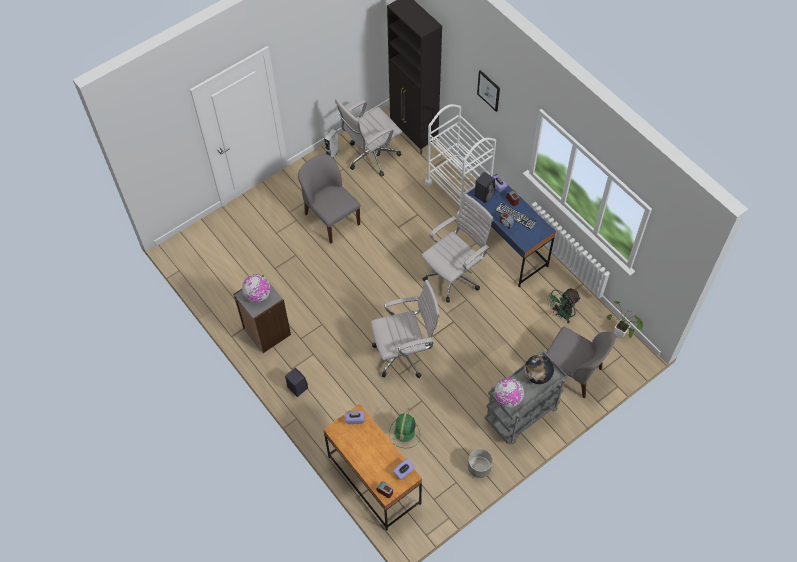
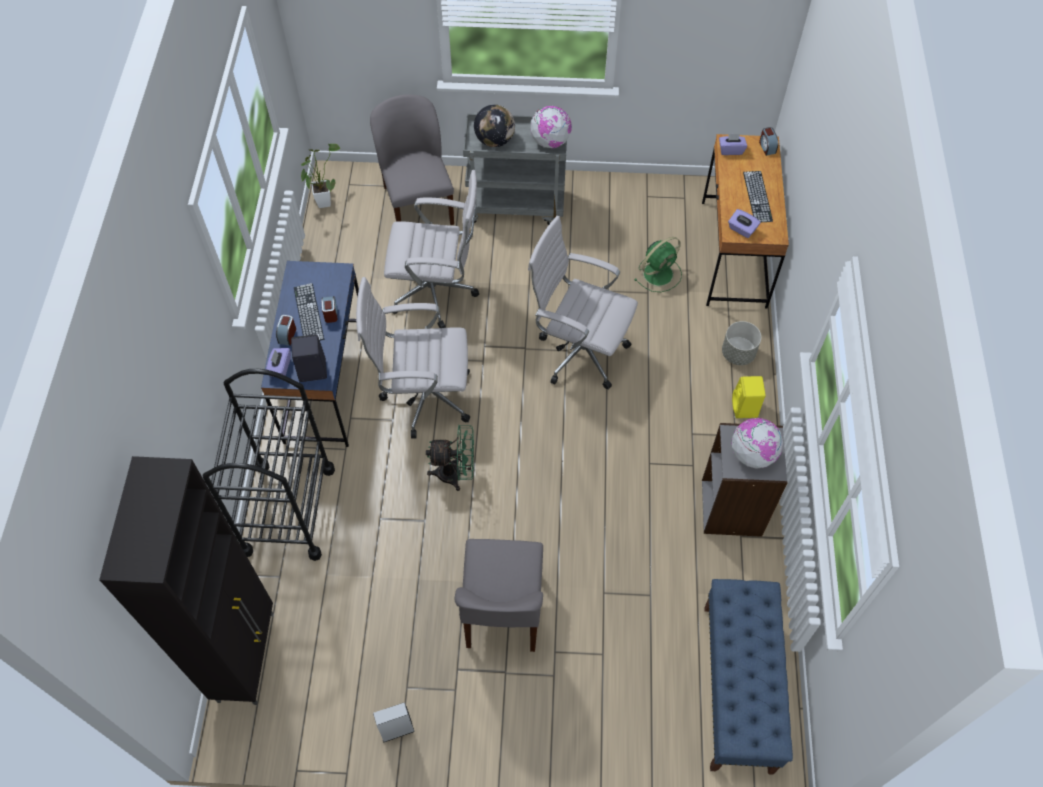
camera: 140 degrees left, 0 degrees up
(210, 260) = (737, 688): none -> blue bench
(297, 387) = (745, 408): black speaker -> yellow speaker
(363, 449) = (757, 196): none -> keyboard
(370, 157) = (347, 673): white office chair -> white office chair (437, 293)
(458, 190) = (288, 510): white cart -> black cart
(479, 468) = (610, 191): grey planter -> grey planter (737, 353)
(489, 90) = (180, 363): picture -> none
(562, 314) = (357, 263): green fan -> green fan (456, 474)

